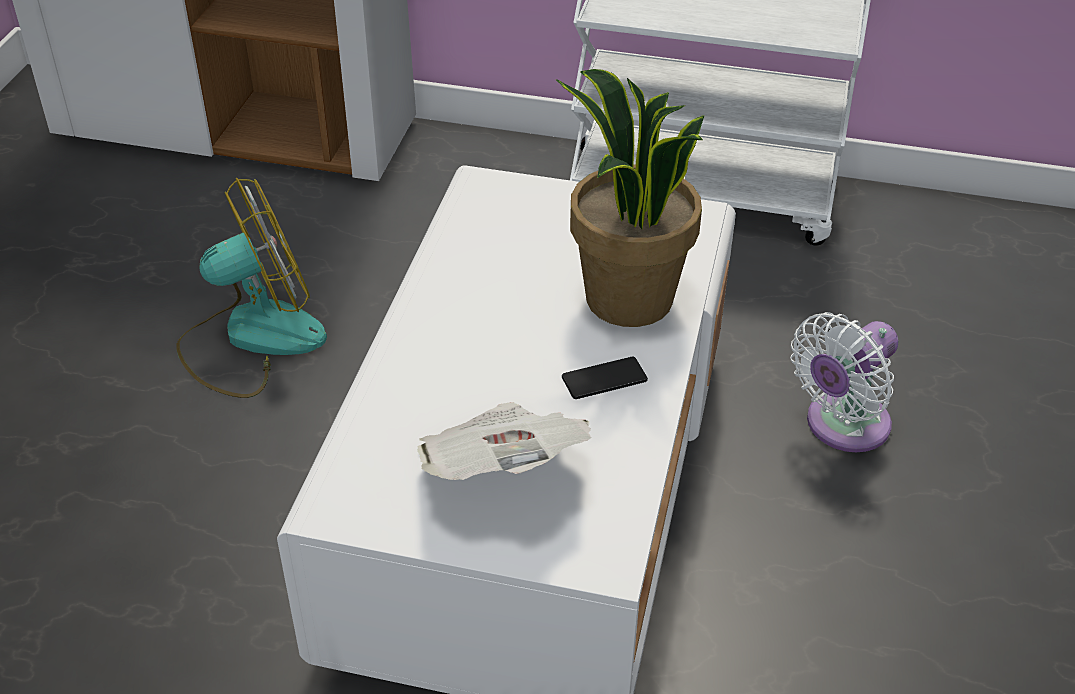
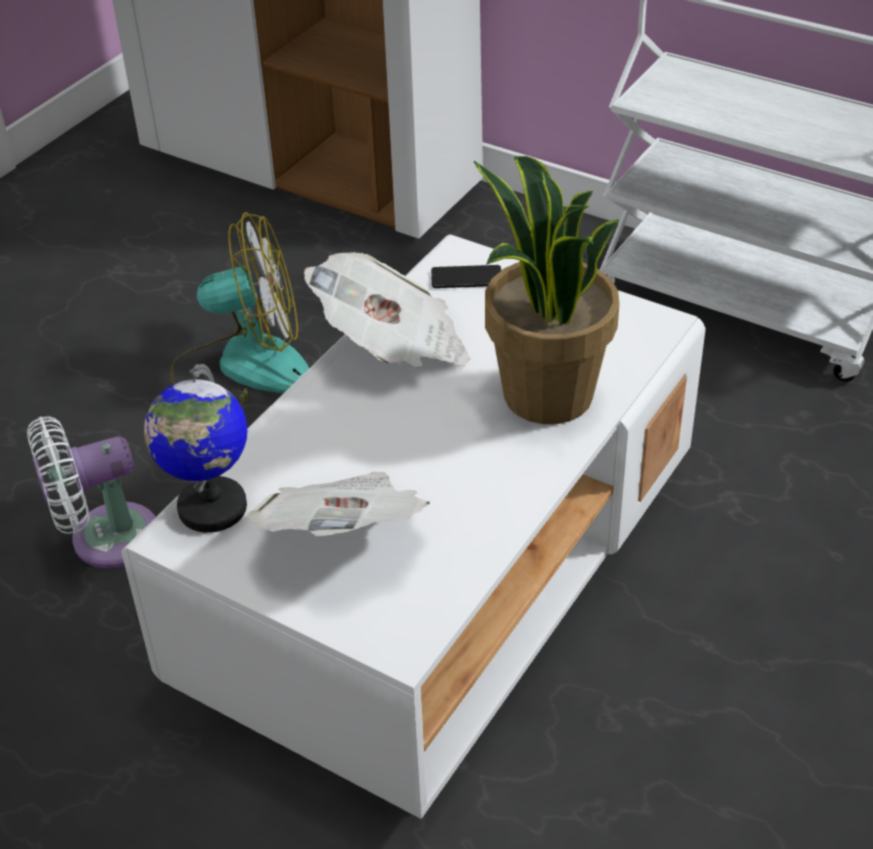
camera: 20 degrees right, 0 degrees up
(354, 473) = (211, 508): none -> globe
(460, 280) = (393, 346): none -> newspaper
(604, 379) = (485, 468): phone -> phone (466, 278)
(841, 426) = (786, 575): white fan -> white fan (105, 539)

